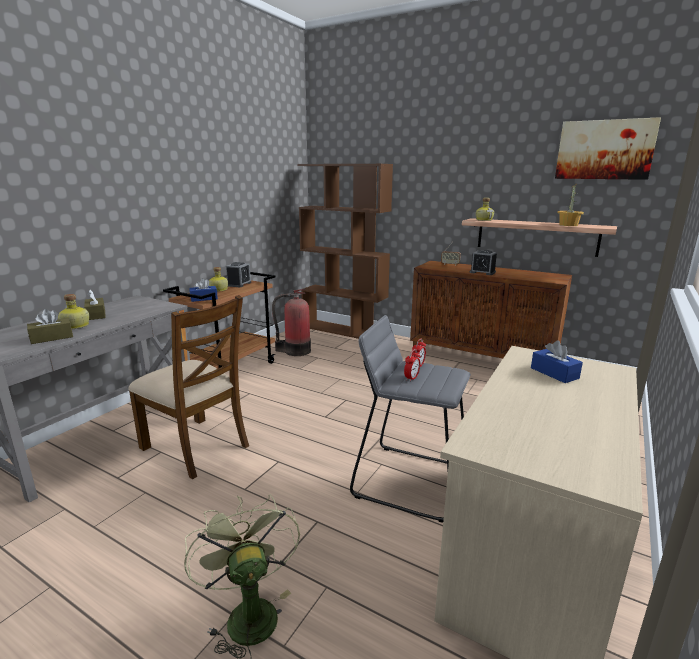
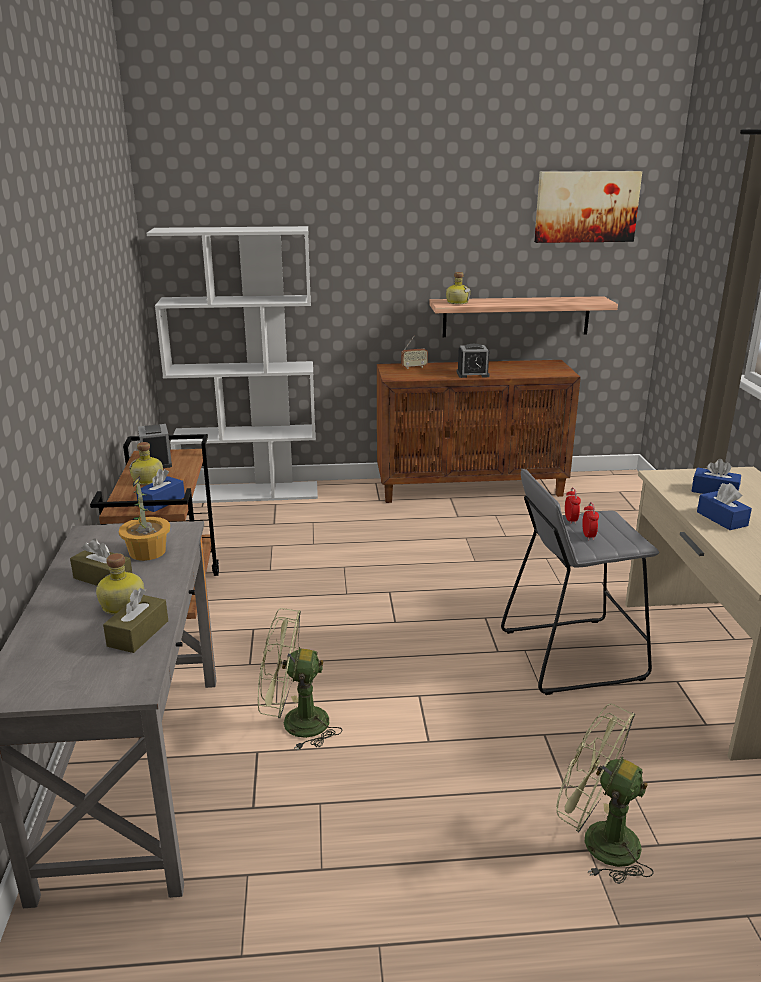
camera: 35 degrees left, 5 degrees up
(196, 446) = (294, 724): brown chair -> green fan
(295, 351) = (225, 545): fire extinguisher -> none
(344, 330) = (249, 493): brown bookcase -> white bookcase
(520, 391) = (722, 519): none -> blue tissue box
(568, 225) = (562, 301): potted plant -> potted plant (148, 552)

